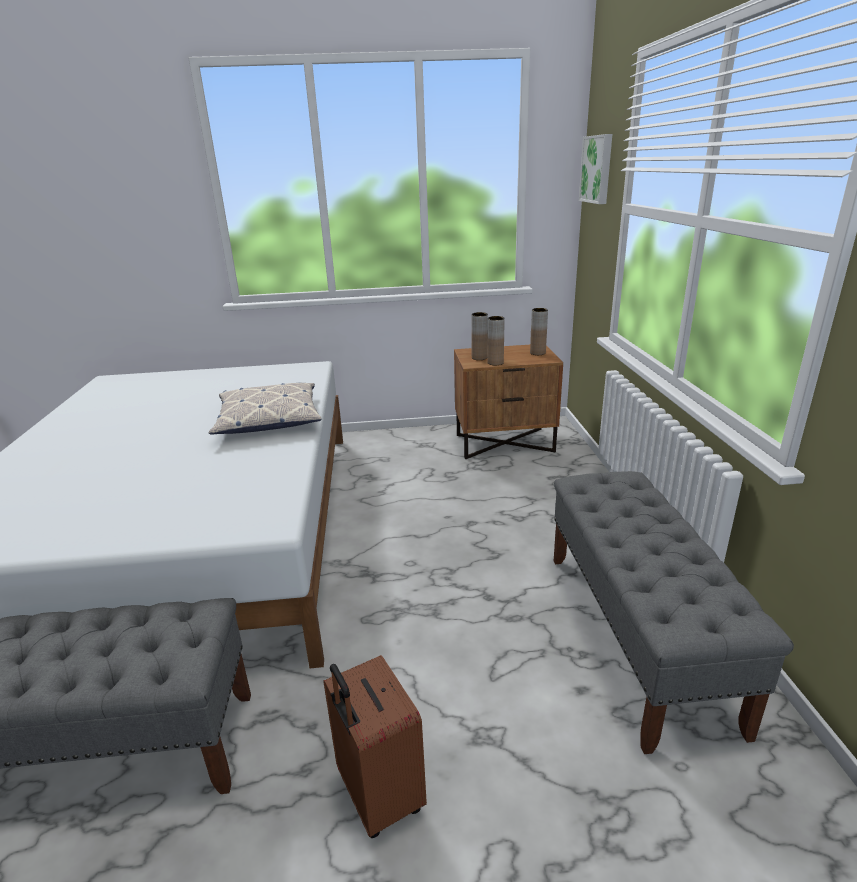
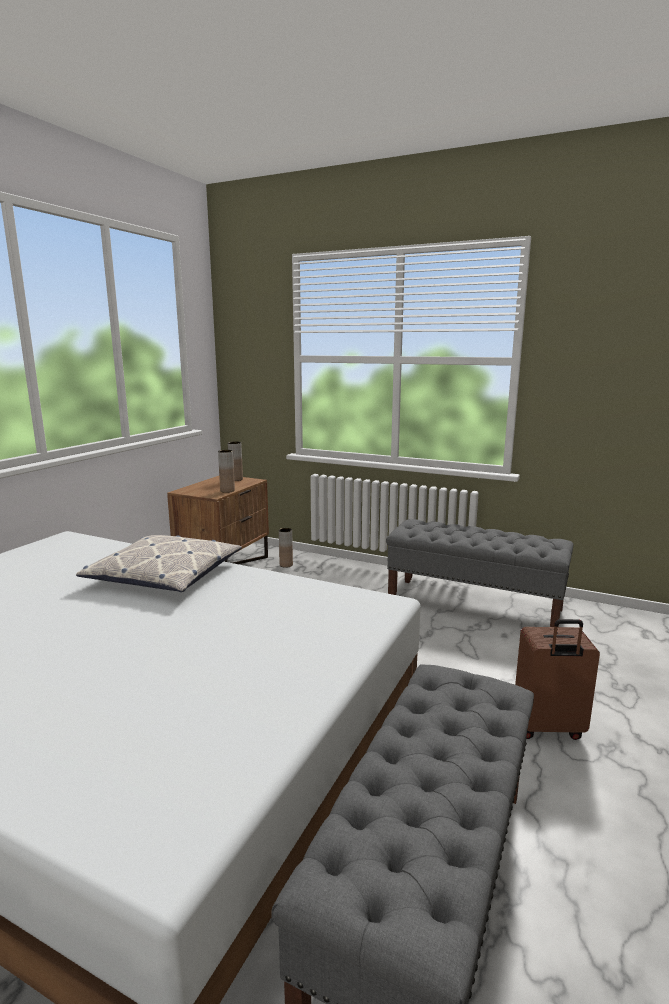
camera: 60 degrees left, 10 degrees down
(479, 358) = (206, 491): brown vase -> brown vase (286, 565)
(598, 169) = (244, 333): picture -> none

